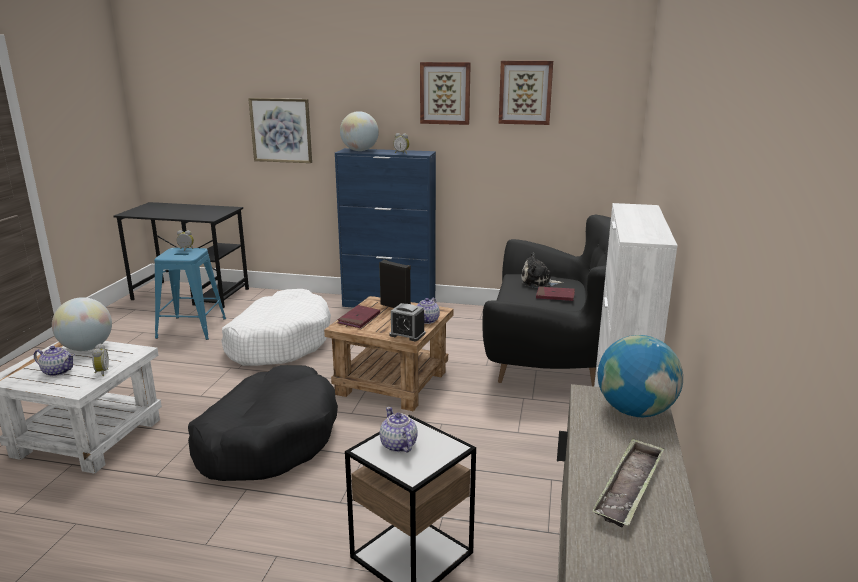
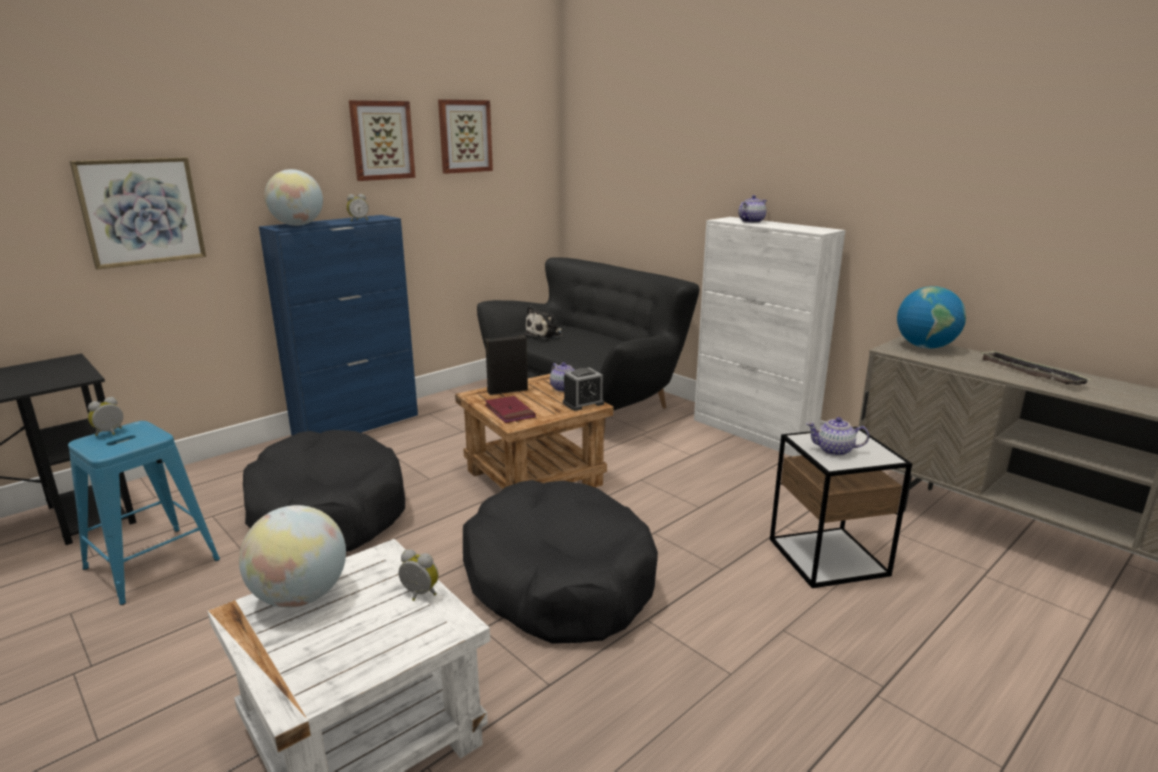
camera: 55 degrees left, 0 degrees up
(57, 371) = (355, 636): teapot -> teapot (751, 221)
(279, 342) = (327, 511): white dog bed -> black dog bed
(555, 296) = (585, 338): red book -> none

